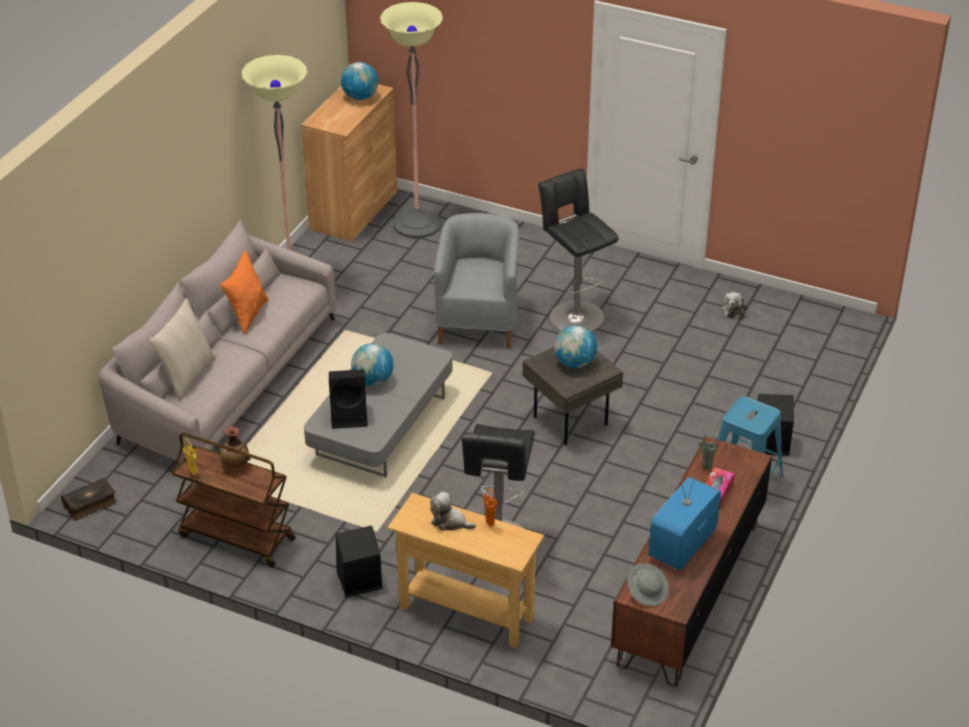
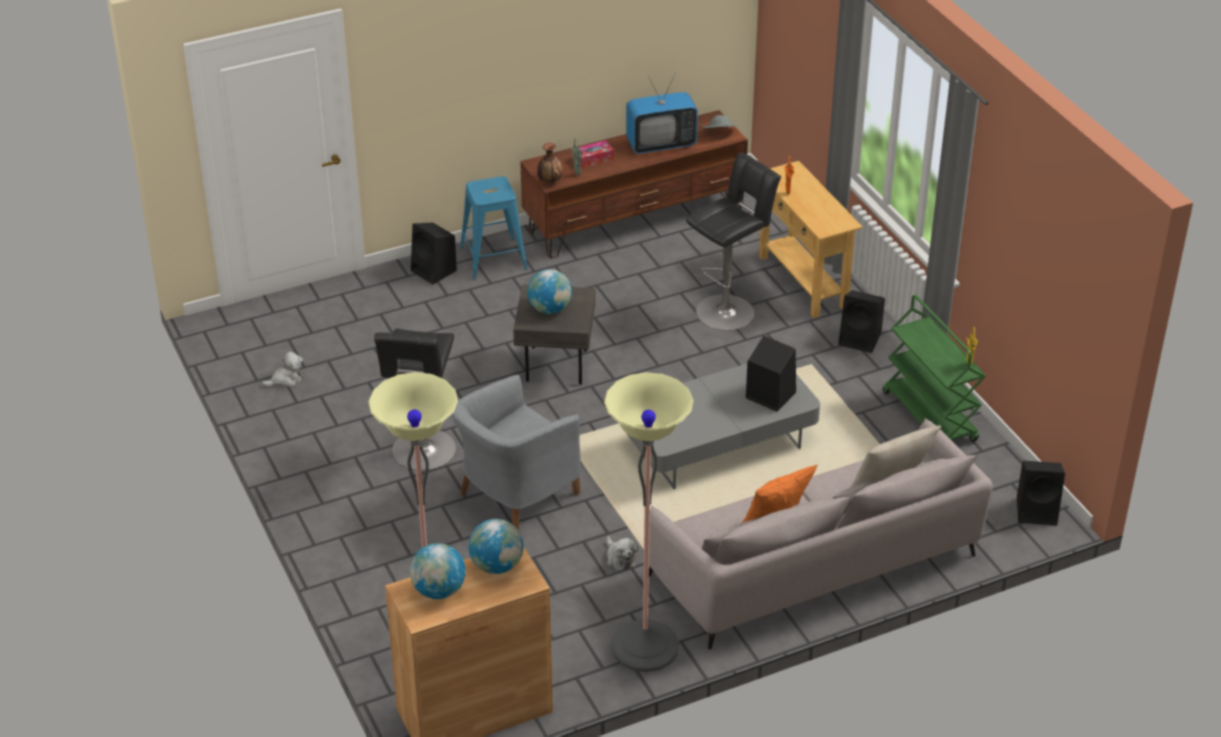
camera: 140 degrees left, 0 degrees up
(90, 503) = (1038, 511): book -> black speaker
(236, 465) = (926, 354): vase -> vase (550, 181)
(236, 538) = (930, 417): brown cart -> green cart
(373, 381) = (717, 415): globe -> globe (497, 566)
(450, 522) = (813, 208): plush toy -> plush toy (620, 558)

